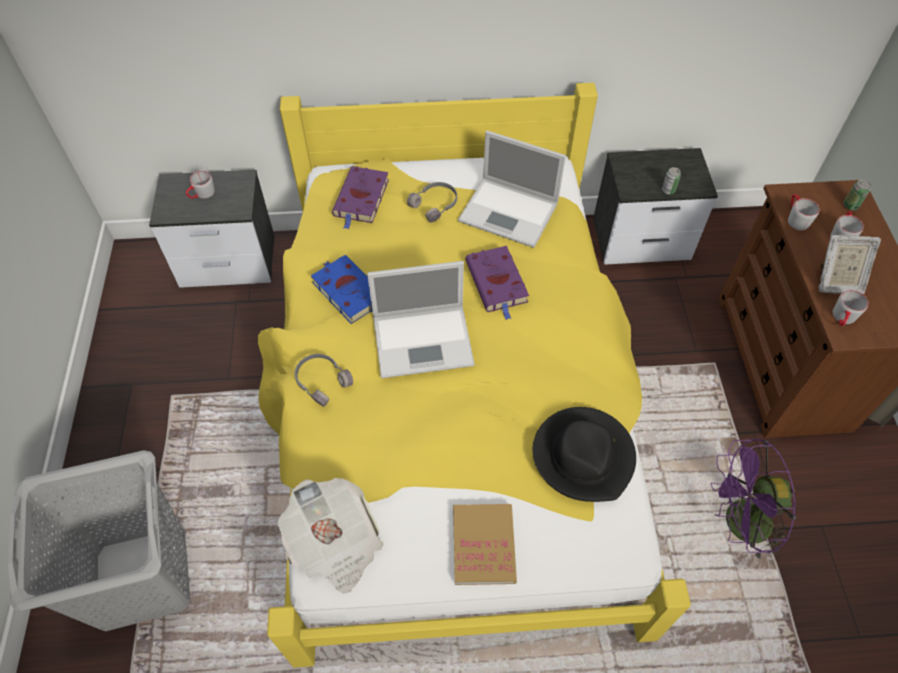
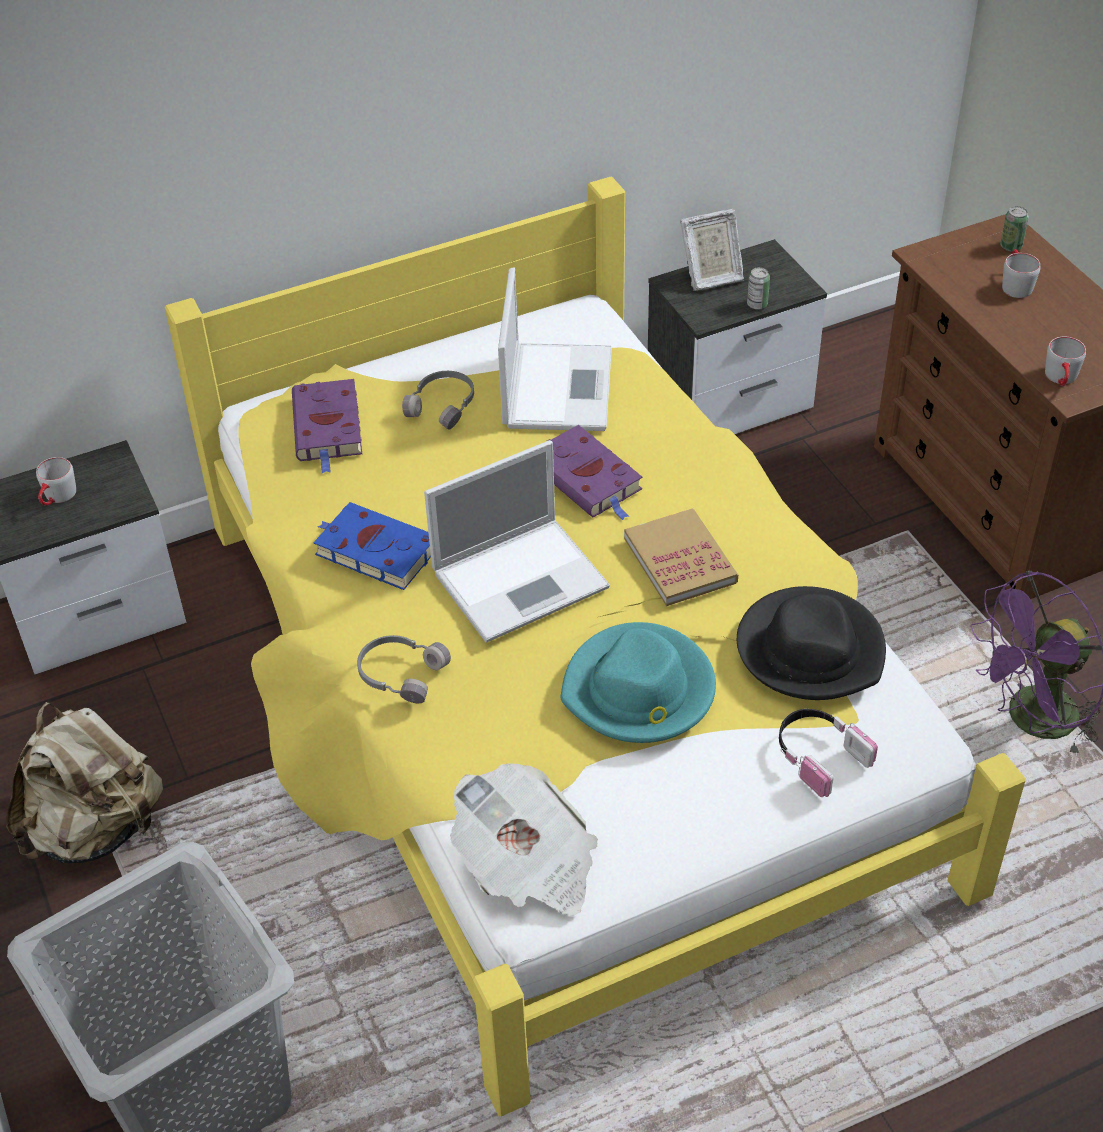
camera: 20 degrees left, 10 degrees down
(168, 392) = (96, 829): none -> beige backpack
(459, 446) = (639, 690): none -> turquoise hat
(483, 545) = (731, 796): book -> book (680, 560)
(510, 213) = (557, 386): laptop -> laptop turned 90 degrees counterclockwise
(554, 536) = (818, 755): none -> headphones
(795, 218) = (950, 280): grey mug -> none
(836, 282) = (1034, 340): picture frame -> picture frame (711, 277)

